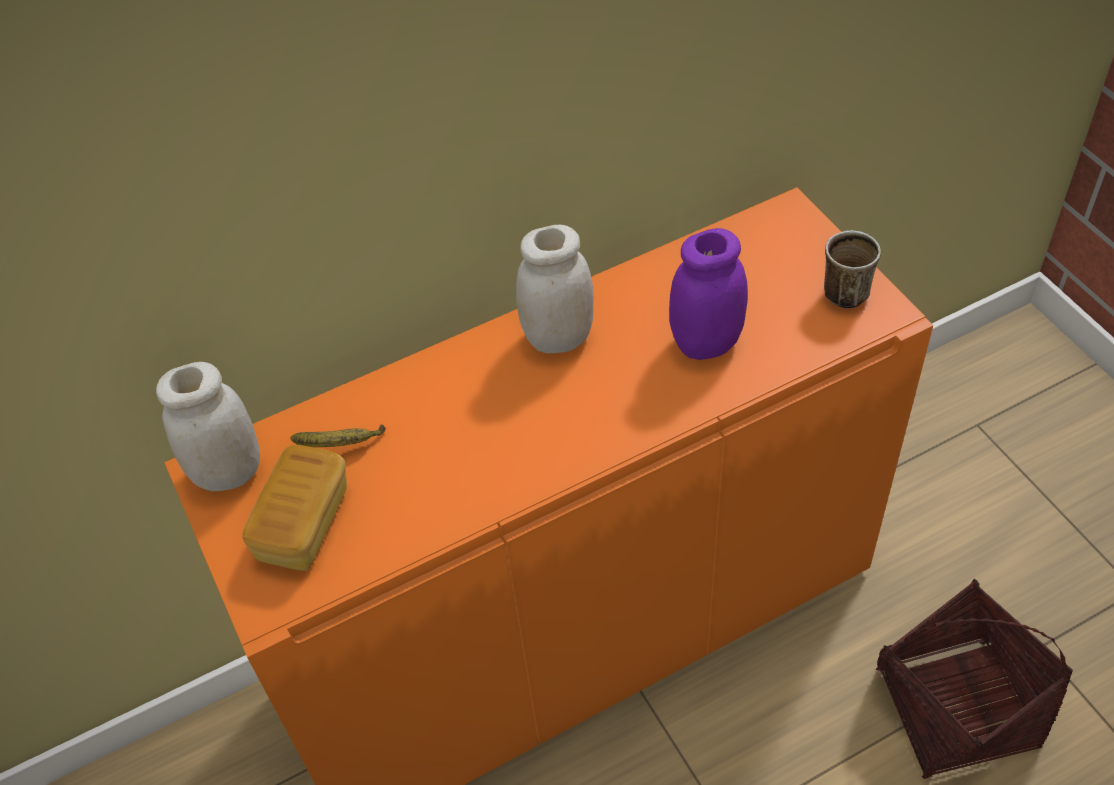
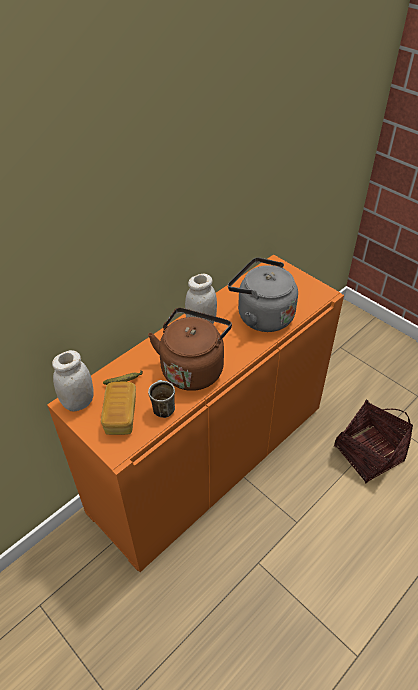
camera: 20 degrees left, 5 degrees down
(500, 443) = (193, 368): none -> brown kettle
(706, 343) = (261, 316): purple jar -> grey kettle
(842, 289) = (305, 287): mug -> mug (162, 407)

